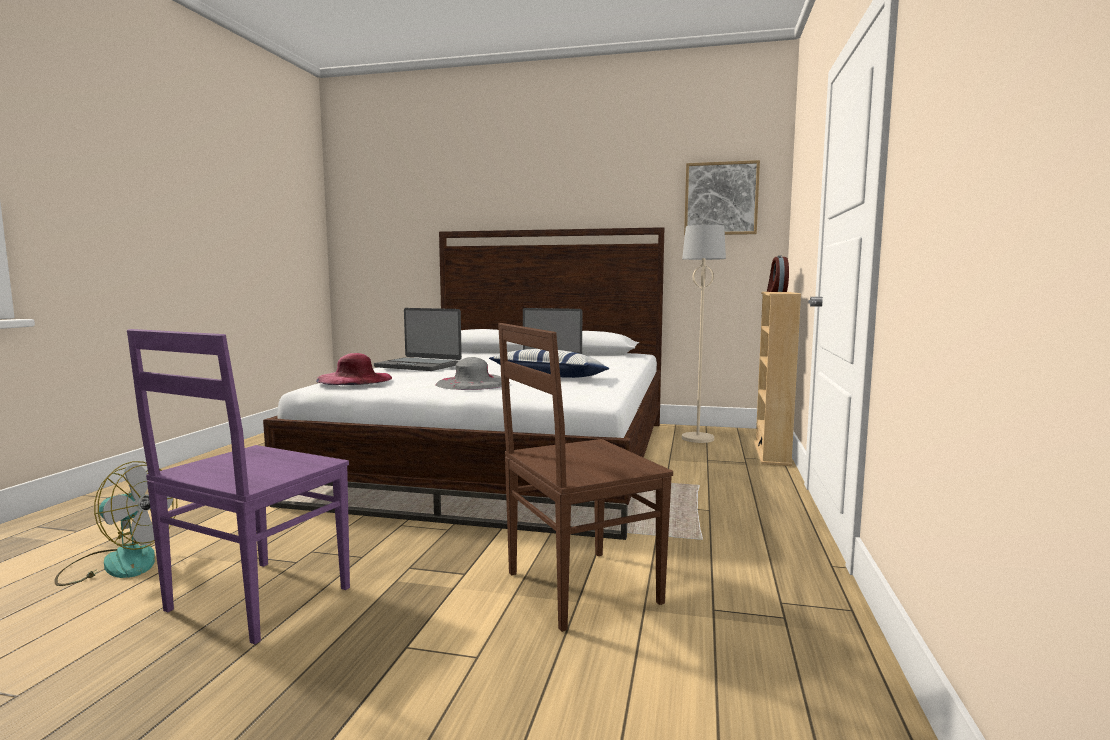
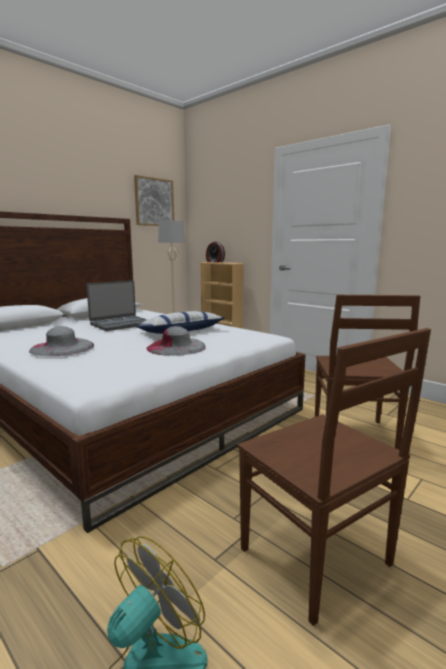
camera: 60 degrees left, 5 degrees up
(255, 601) = (318, 559): purple chair -> brown chair
(355, 379) = (97, 370): pink hat -> none
(419, 366) = (62, 347): laptop -> grey hat

